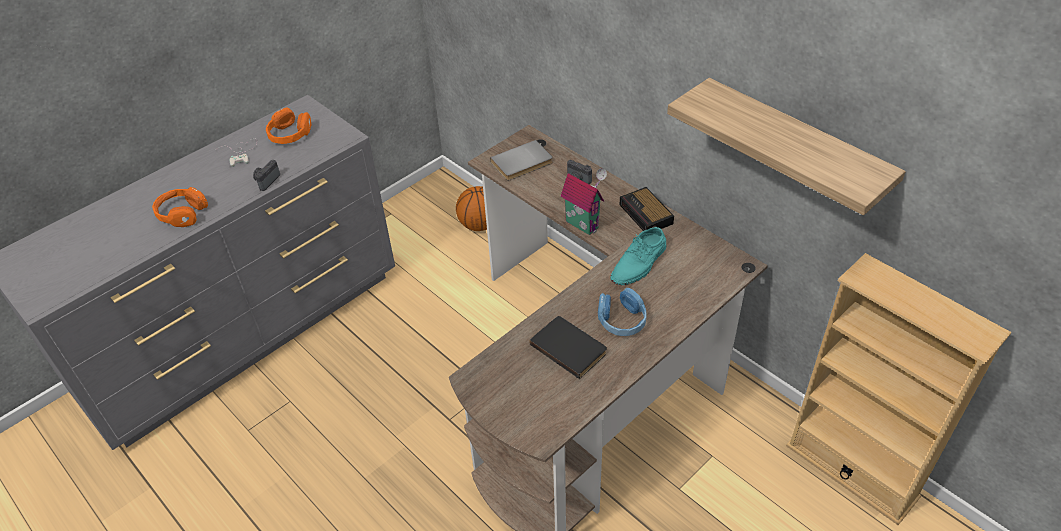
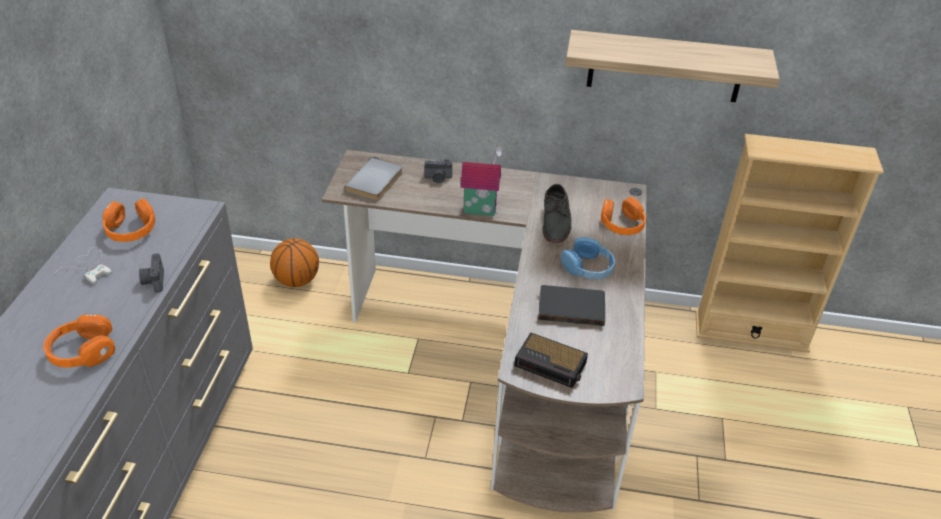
camera: 40 degrees left, 5 degrees down
(639, 263) = (556, 221): turquoise shoe -> grey shoe
(646, 215) = (522, 183): alarm clock -> alarm clock (552, 364)
(698, 294) = (621, 225): none -> orange headphones

